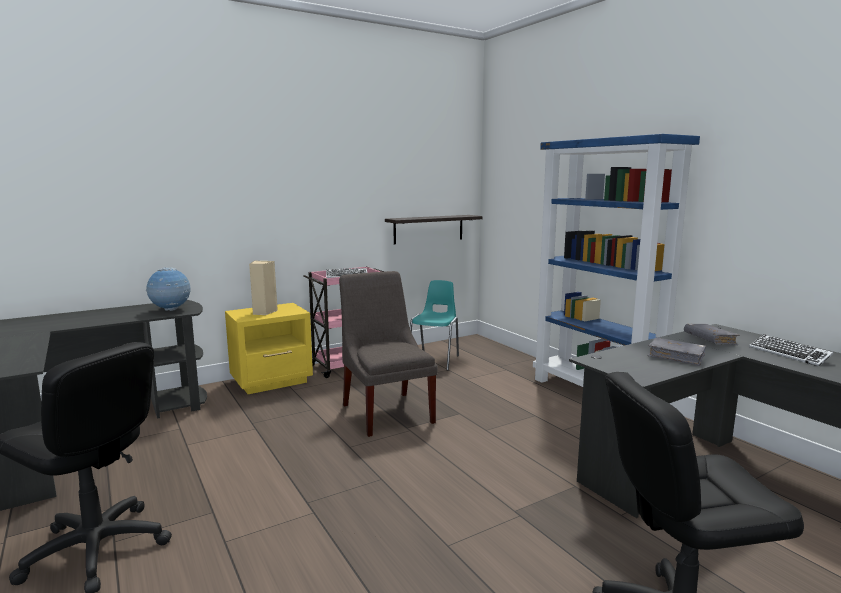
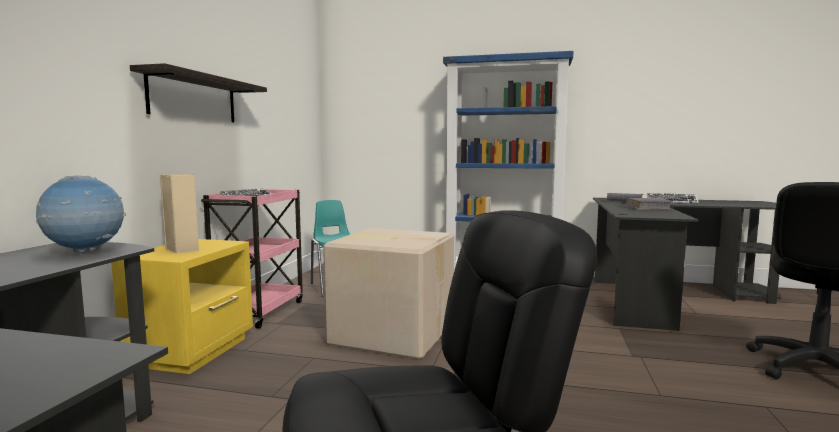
camera: 45 degrees left, 5 degrees down
(386, 411) = (392, 333): grey chair -> cardboard box
(428, 229) = (293, 148): shelf -> shelf (194, 98)

